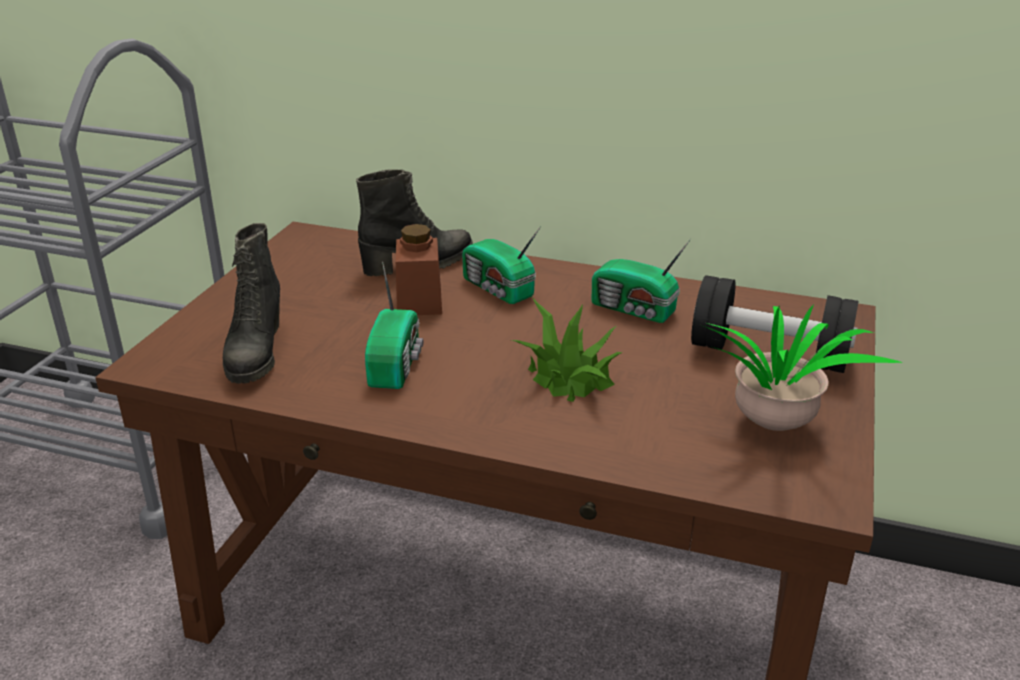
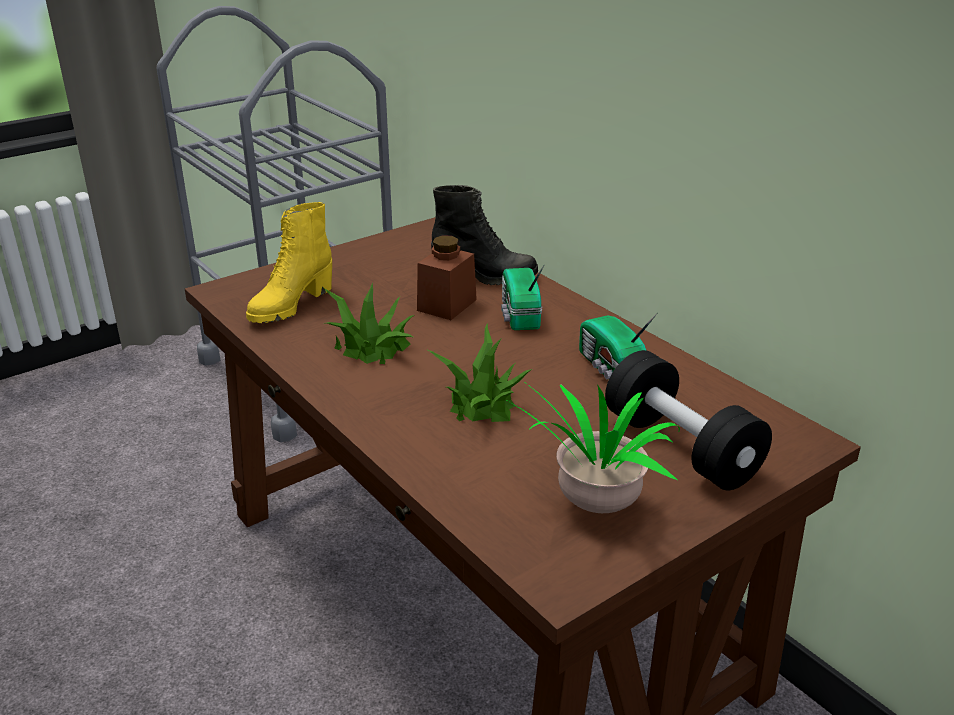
camera: 35 degrees right, 0 degrees up
(255, 354) = (290, 306): black boot -> yellow boot
(397, 364) = (371, 346): radio -> potted plant

